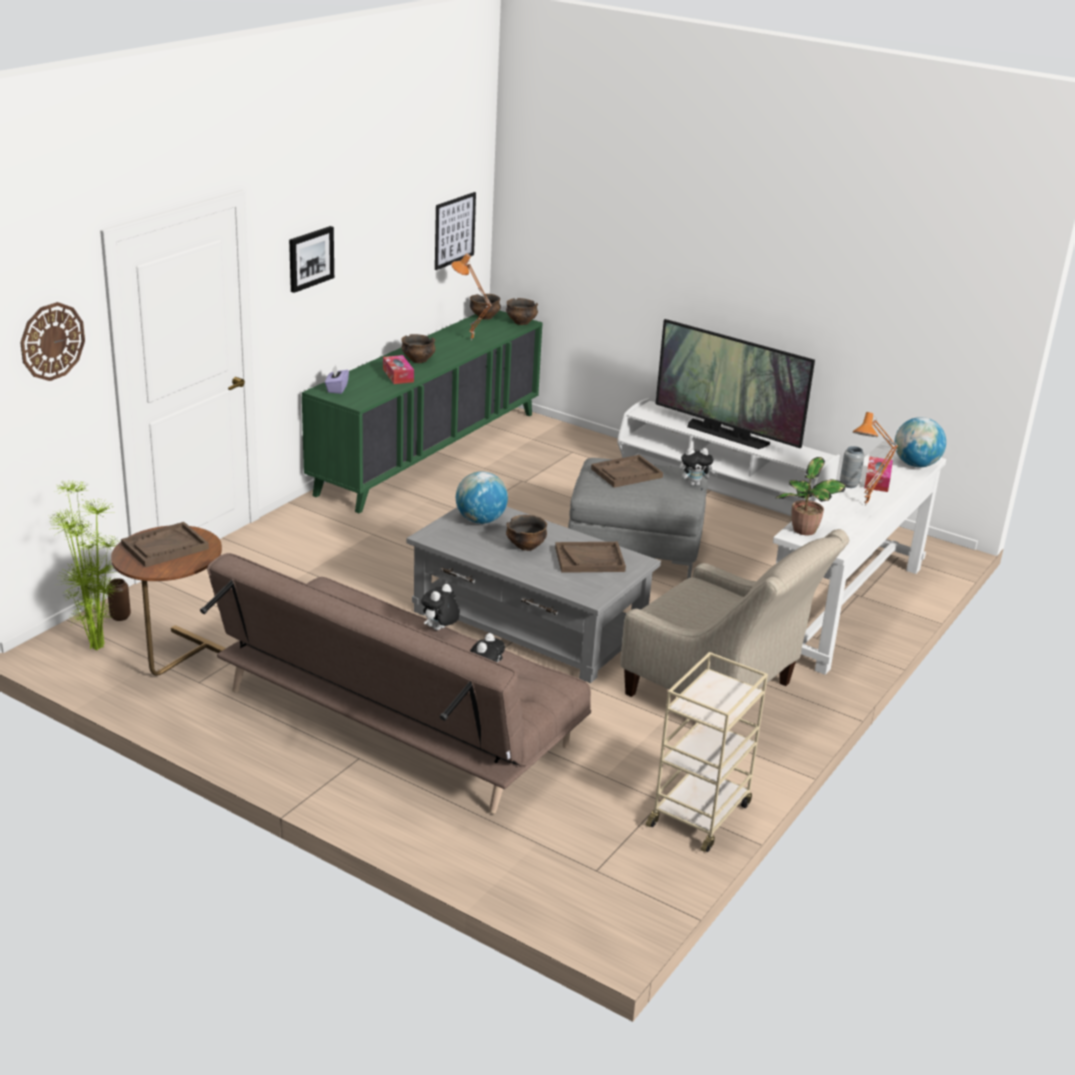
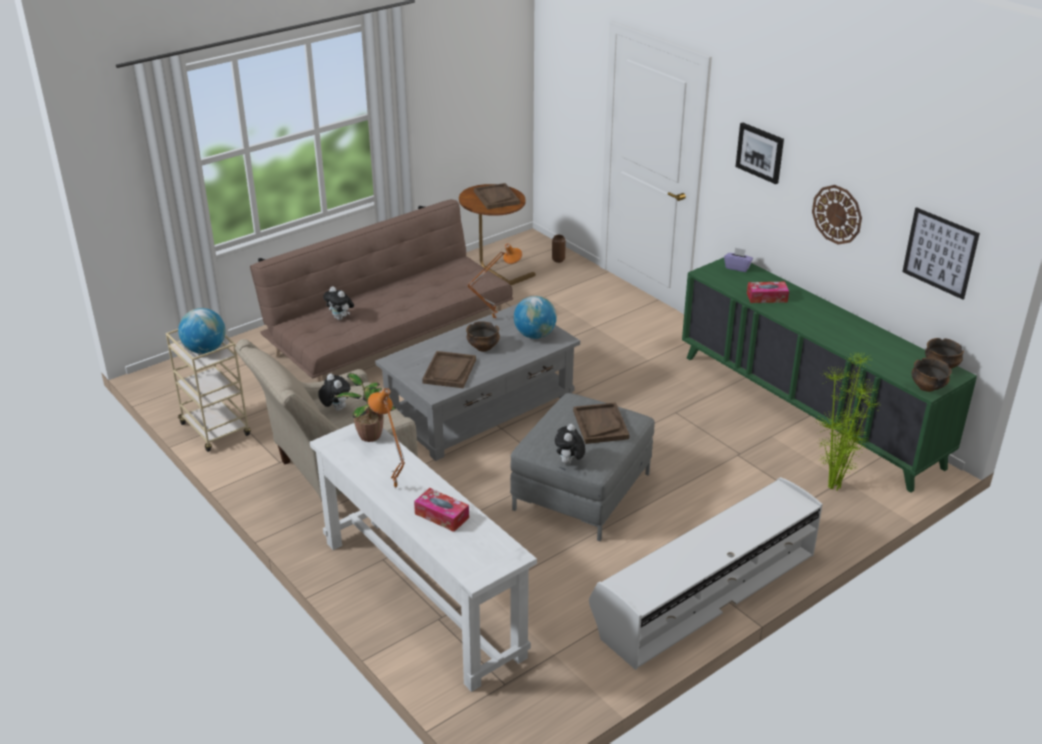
camera: 110 degrees right, 5 degrees up
(52, 341) = (574, 70): wall clock -> wall clock (837, 214)
(94, 647) = (526, 251): potted plant -> potted plant (833, 486)
(418, 360) = (806, 312): bowl -> none
(440, 630) = (411, 313): plush toy -> plush toy (335, 409)
(470, 340) = (864, 347): orange table lamp -> orange table lamp (494, 318)
(726, 435) = (713, 539): television -> none
(849, 484) = (441, 492): grey vase -> none
(915, 465) = (466, 560): globe -> globe (205, 350)

